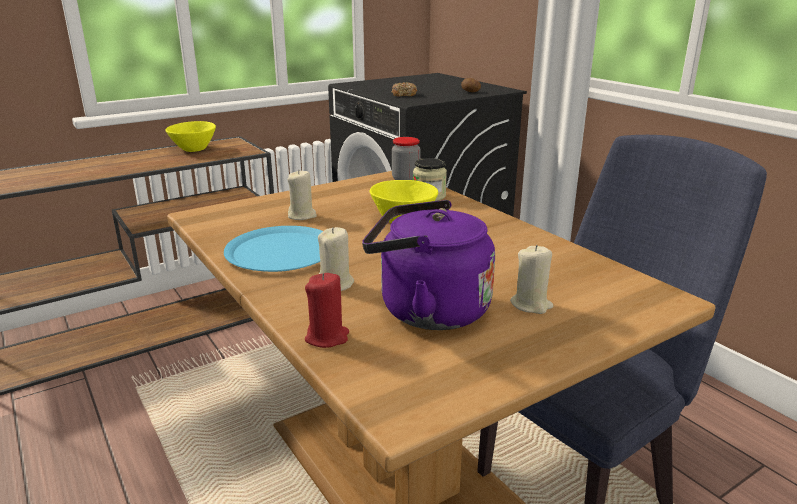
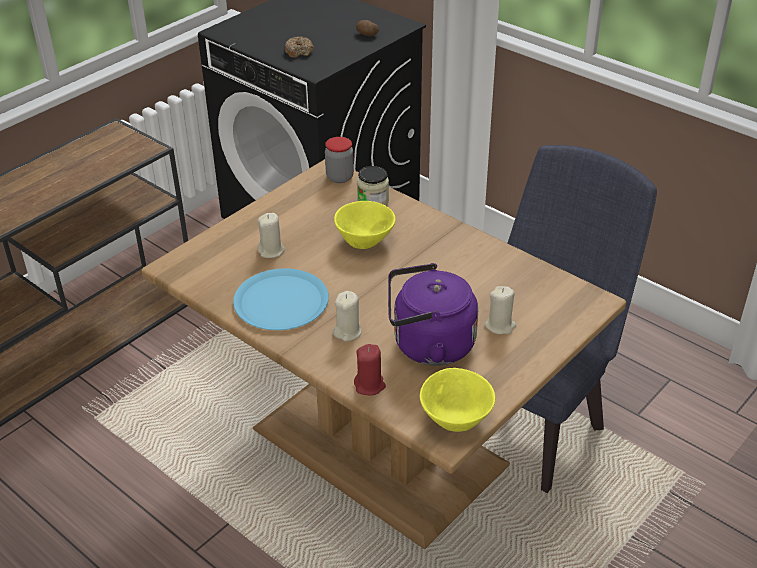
camera: 15 degrees left, 15 degrees up
(192, 149) = (81, 153): yellow bowl -> yellow bowl (453, 420)

